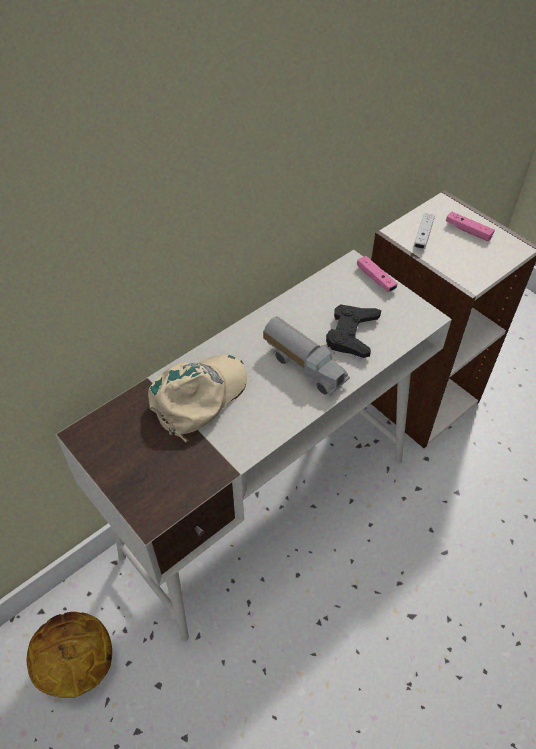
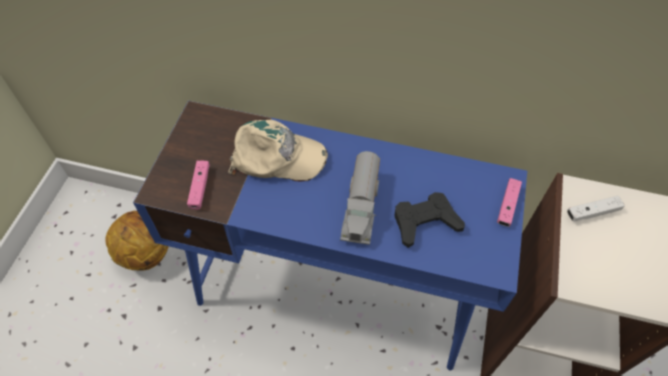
camera: 55 degrees right, 5 degrees up
(268, 505) = (334, 292): white desk -> blue desk
(468, 231) = (642, 247): pink game controller -> pink game controller (200, 188)

